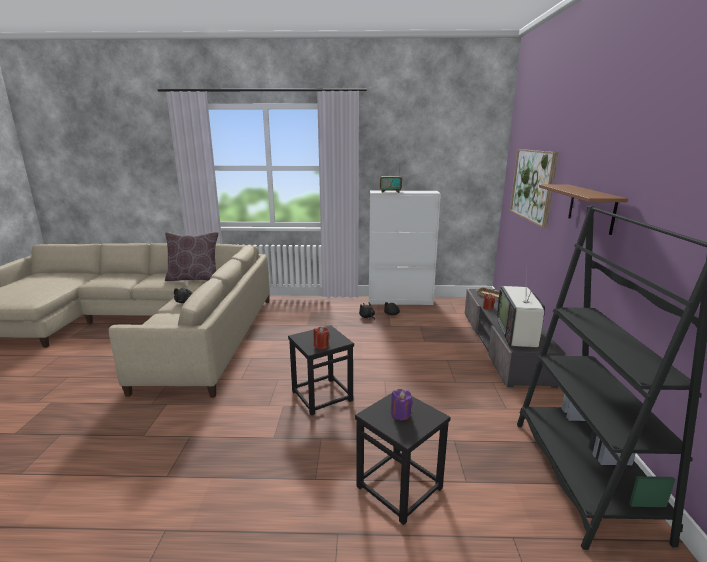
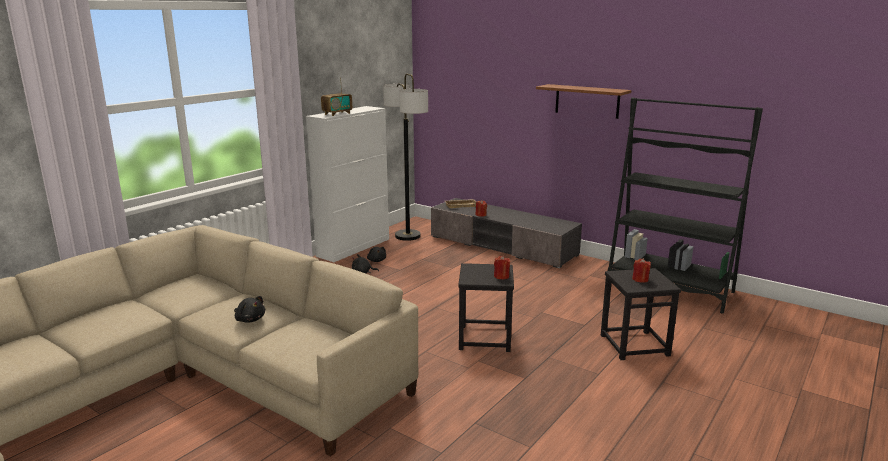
camera: 55 degrees left, 0 degrees up
(194, 279) = (160, 301): brown pillow -> none
(400, 414) = (640, 279): purple candle -> red candle
(450, 308) = (407, 236): none -> floor lamp
(518, 335) = (540, 224): television -> none
(533, 185) = (482, 88): picture -> none

